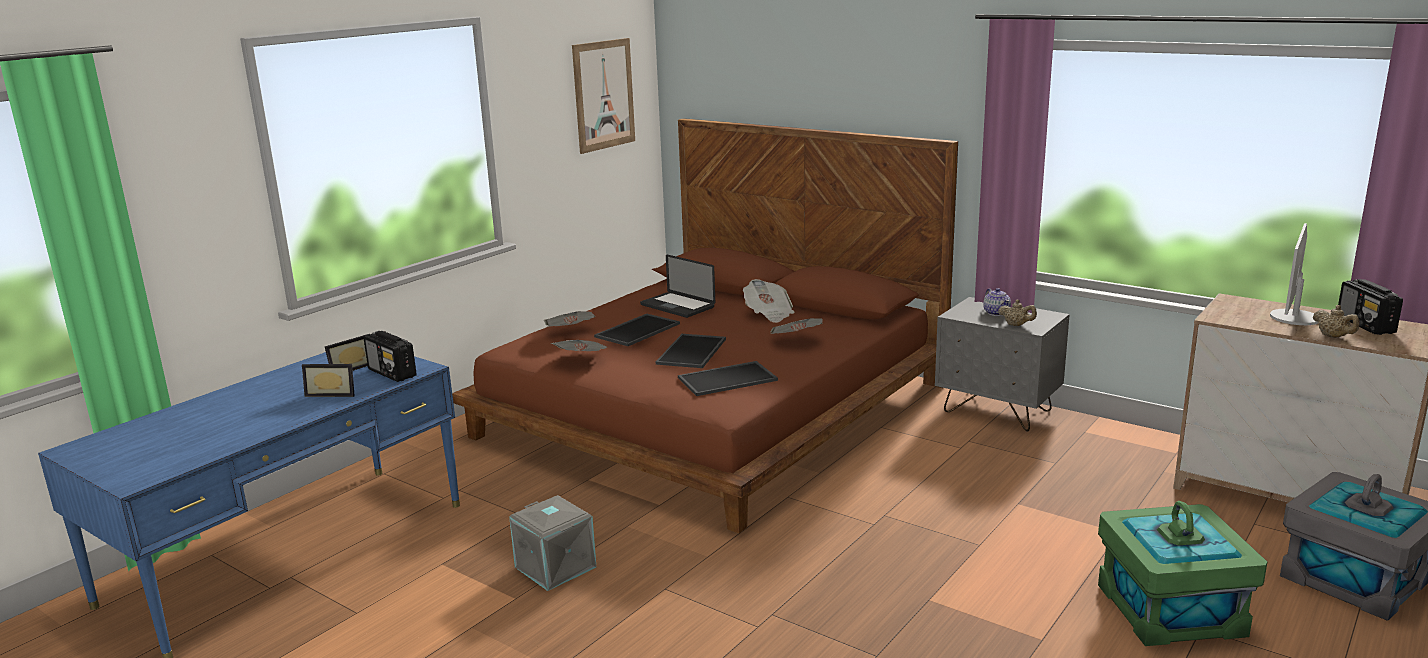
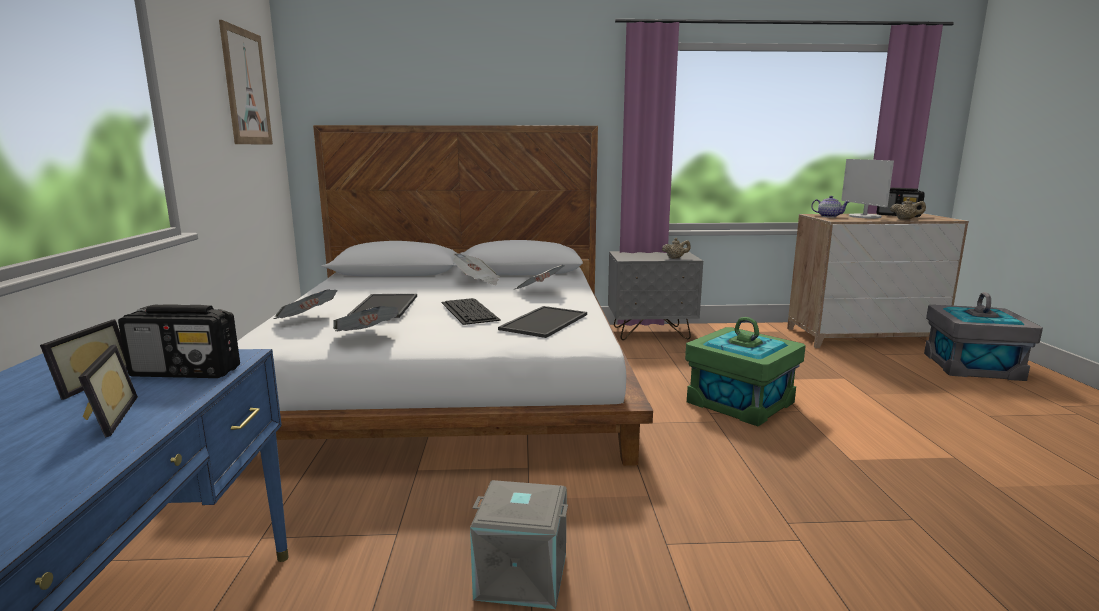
camera: 40 degrees left, 5 degrees down
(332, 393) = (104, 418): picture frame -> picture frame turned 75 degrees counterclockwise
(677, 306) = (385, 288): laptop -> none
(692, 352) = (470, 311): tray -> keyboard
(712, 410) = (449, 380): brown bed -> white bed
(996, 313) = (647, 255): teapot -> teapot (828, 216)
(1169, 610) = (956, 411): green storage box -> green storage box (740, 402)

